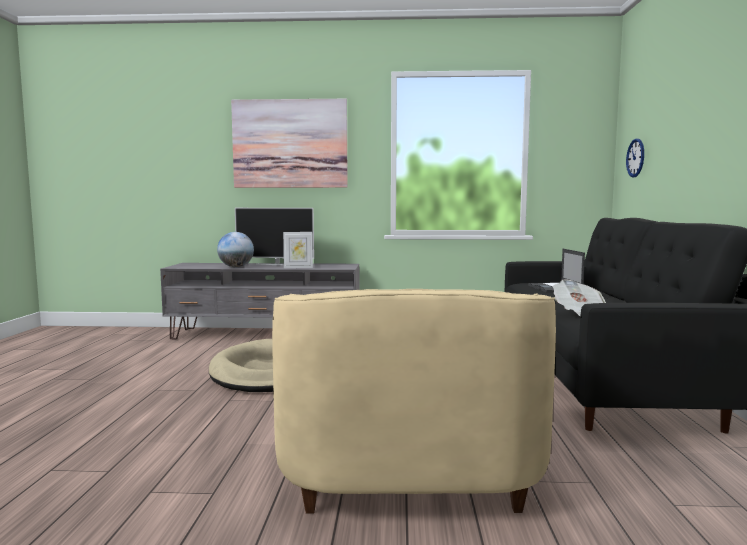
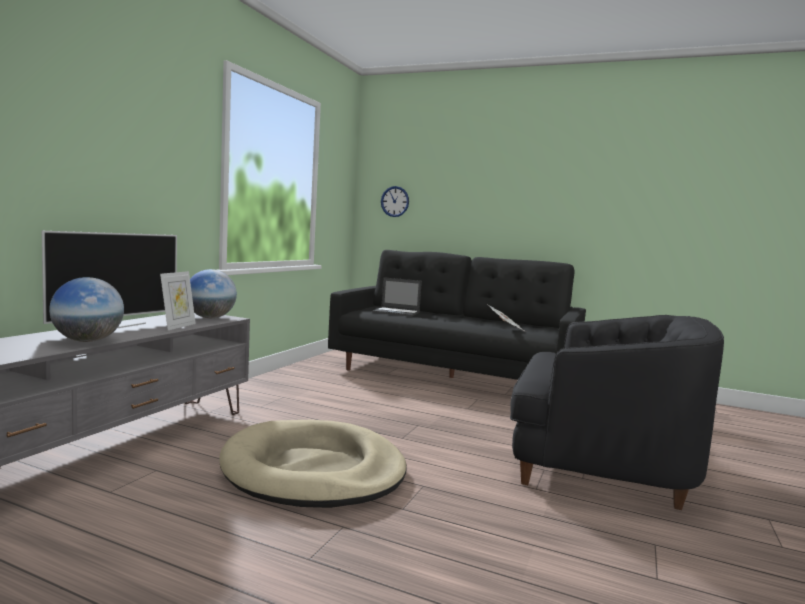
camera: 70 degrees left, 0 degrees up
(290, 144) = (108, 126): picture -> none
(338, 267) = (210, 318): none -> globe
(408, 465) = (598, 462): beige armchair -> black armchair

